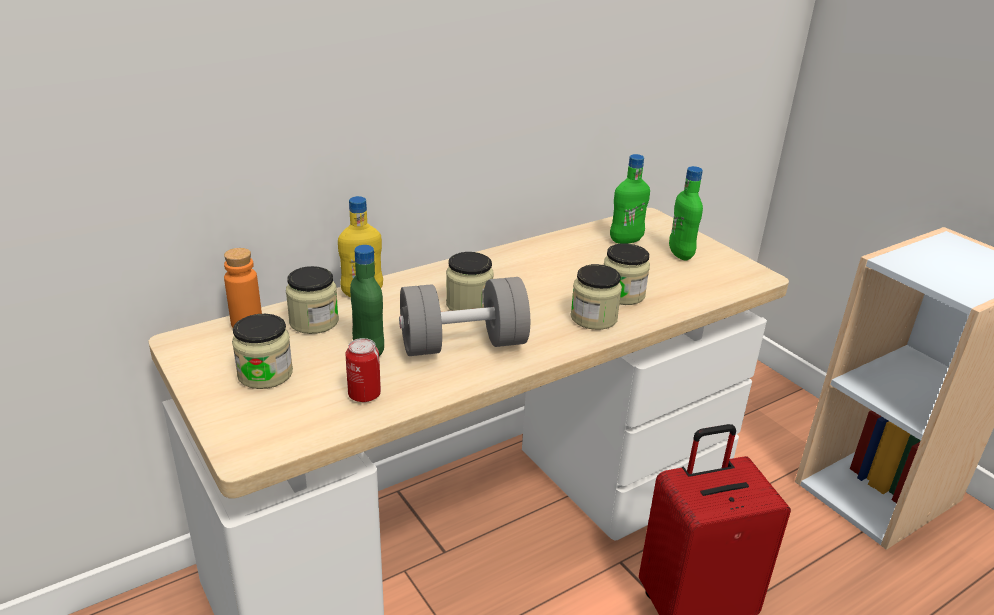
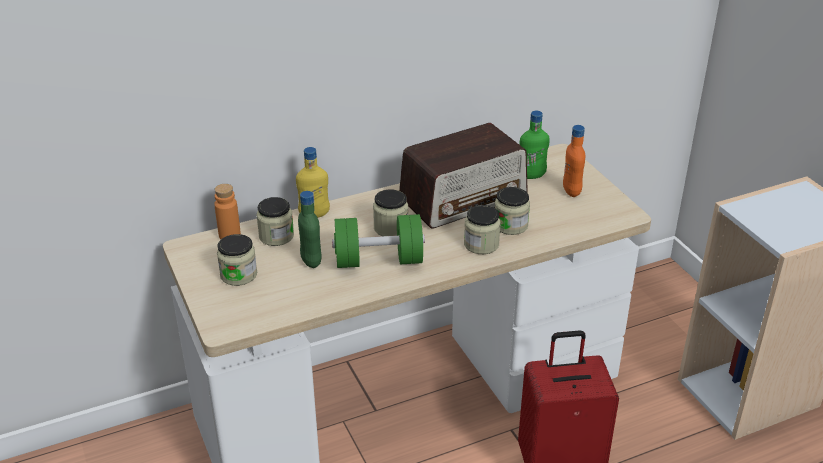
camera: 10 degrees right, 5 degrees up
(364, 395) = (302, 294): can -> none
(463, 344) = (379, 260): grey dumbbell -> green dumbbell
(552, 267) = (463, 198): none -> radio
(680, 254) = (571, 191): green bottle -> orange bottle

